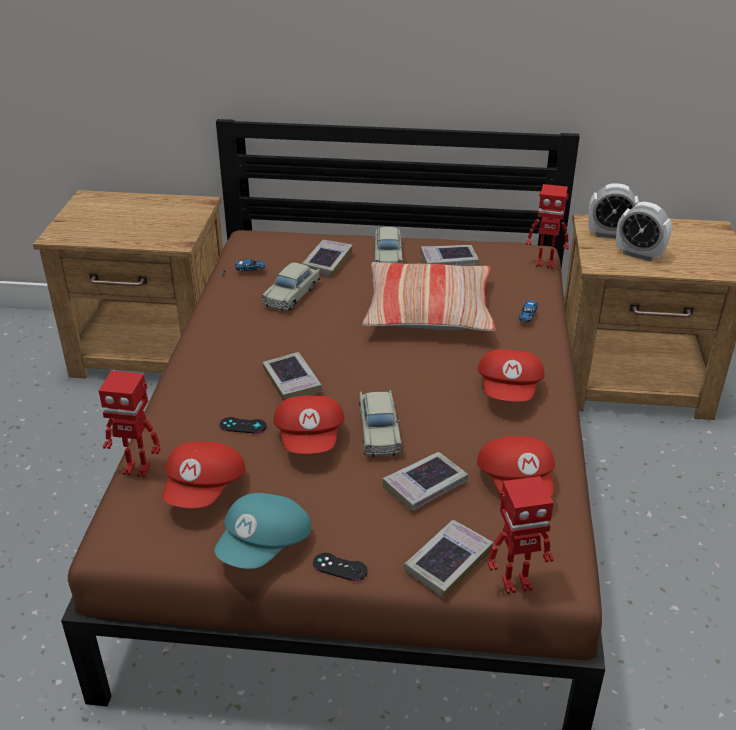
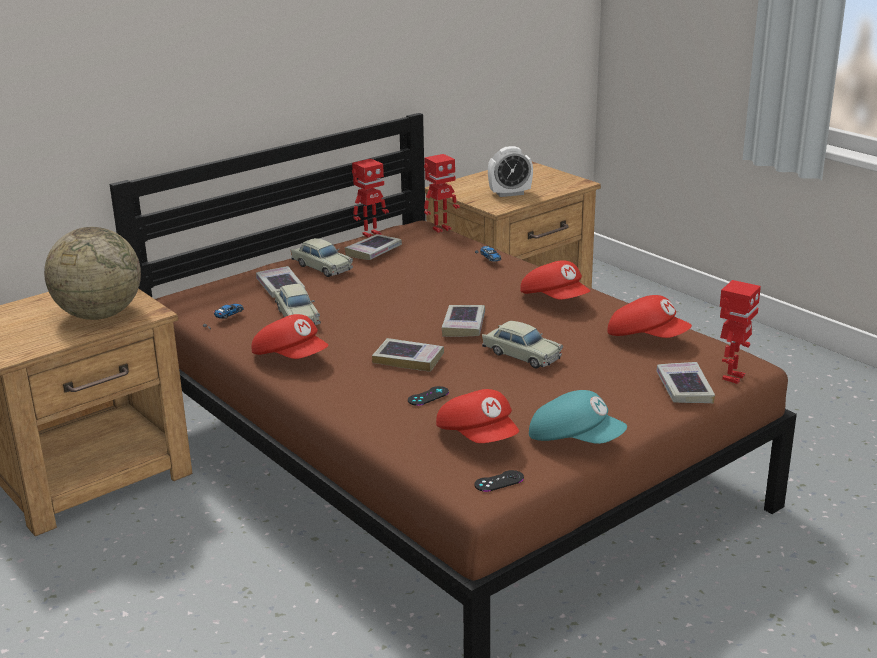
camera: 45 degrees left, 10 degrees down
(137, 469) = (406, 454): toy robot -> toy robot (371, 234)
(149, 228) = (99, 315): none -> globe
(265, 546) = (575, 440): turquoise cap -> turquoise cap turned 45 degrees counterclockwise
(311, 439) = (488, 380): red cap -> red cap (291, 357)
(340, 567) = (637, 422): black game controller -> black game controller (499, 481)
(425, 486) = (602, 365): book -> book (464, 325)
(429, 311) = (420, 283): pillow -> none
(609, 234) = (470, 190): alarm clock -> none

